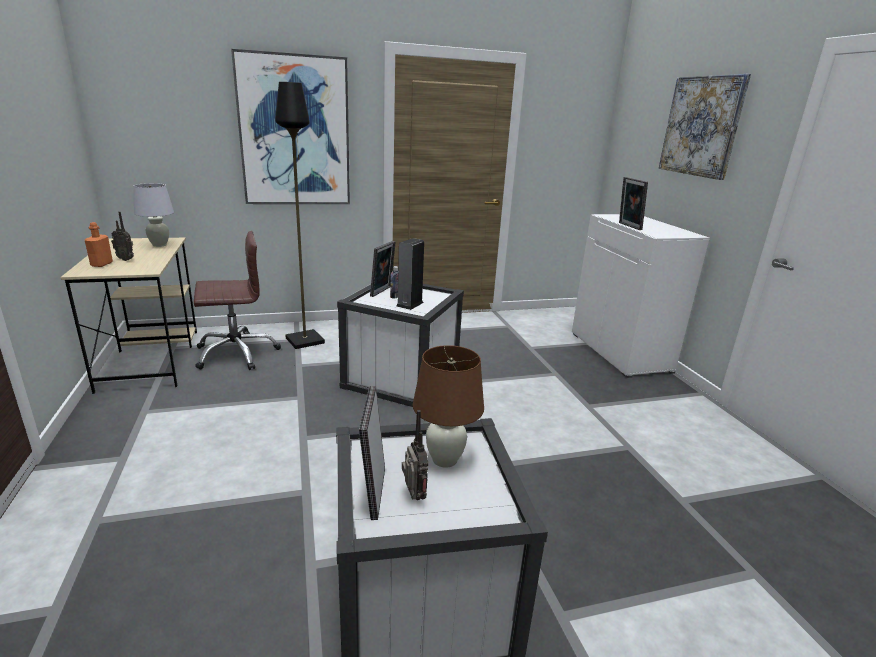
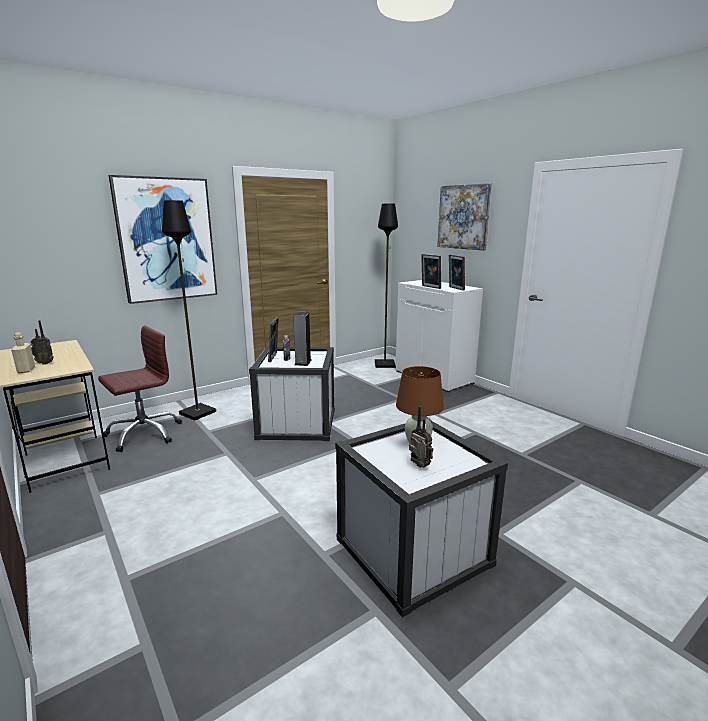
camera: 20 degrees left, 5 degrees down
(101, 264) = (26, 370): orange bottle -> beige bottle
(159, 245) = (60, 348): white table lamp -> none
(373, 492) = (393, 471): picture frame -> picture frame (455, 288)
(563, 321) = (385, 364): none -> black floor lamp

